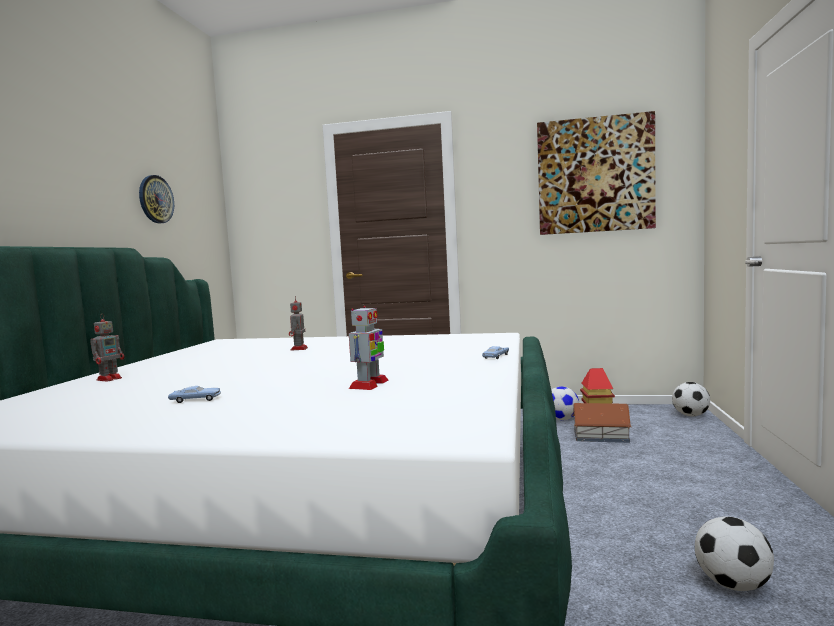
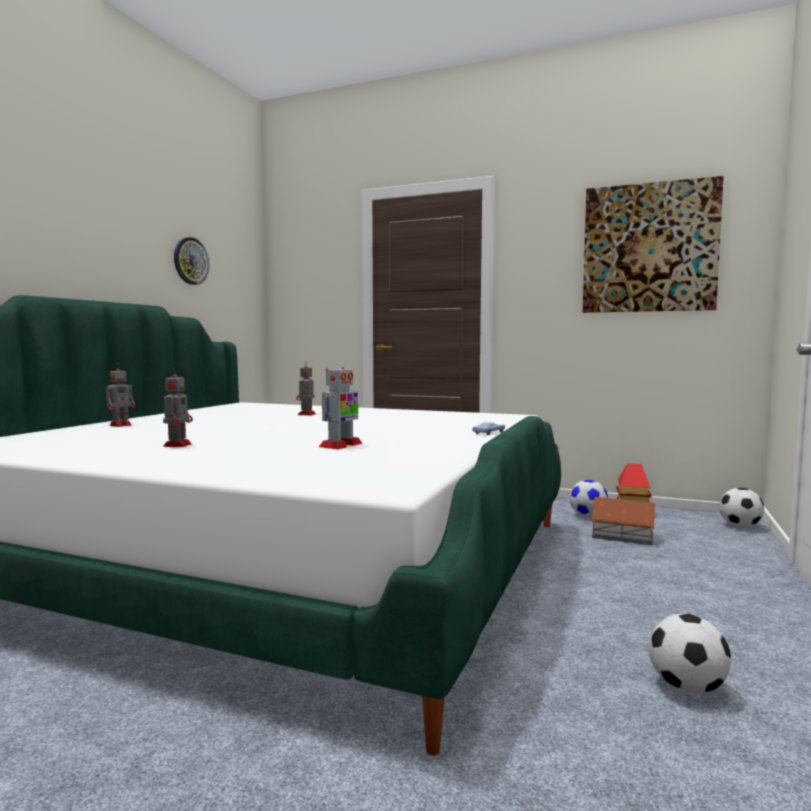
camera: 10 degrees right, 0 degrees up
(196, 400) = (178, 445): blue toy car -> toy robot

